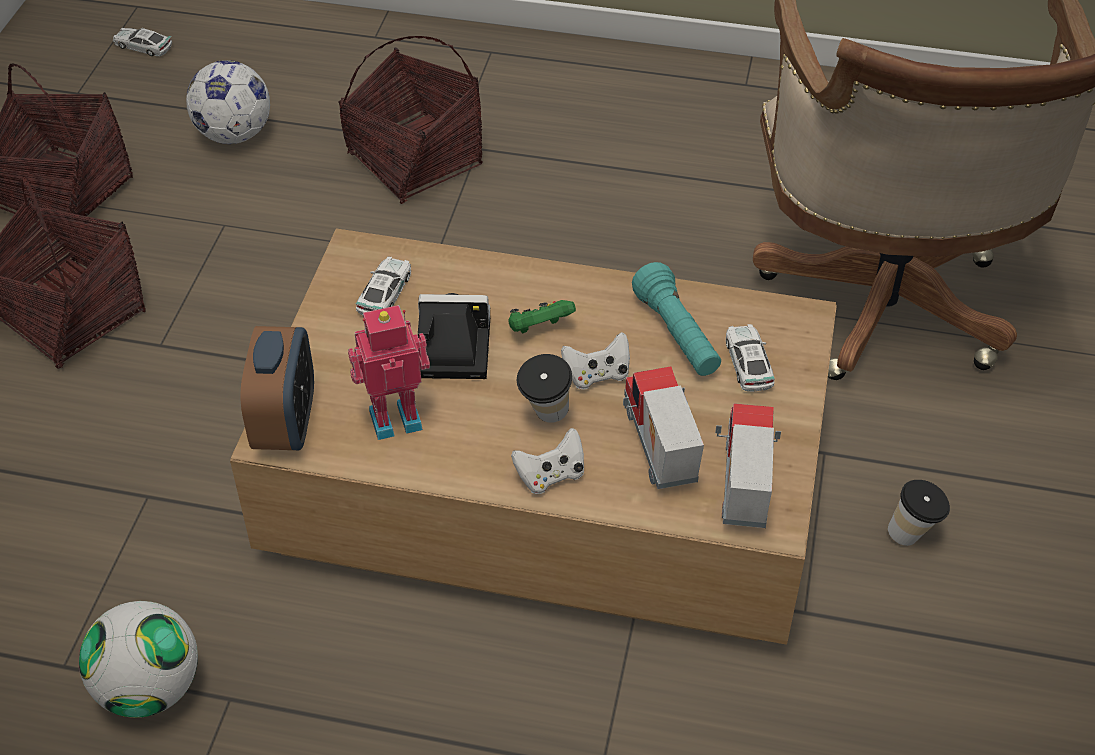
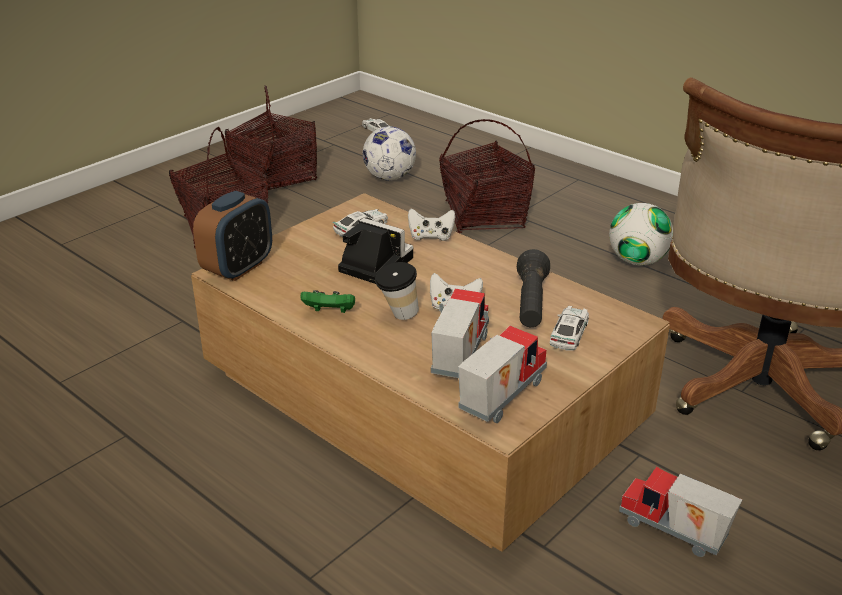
camera: 30 degrees right, 15 degrees down
(149, 689) = (90, 411): football -> football (637, 261)
(394, 416) = (304, 285): toy robot -> none
(539, 329) = (439, 272): green game controller -> green game controller (330, 313)
(551, 476) = (370, 345): white game controller -> white game controller (431, 236)
(677, 335) = (531, 303): turquoise flashlight -> black flashlight
(913, 535) = (672, 533): cup -> toy truck

